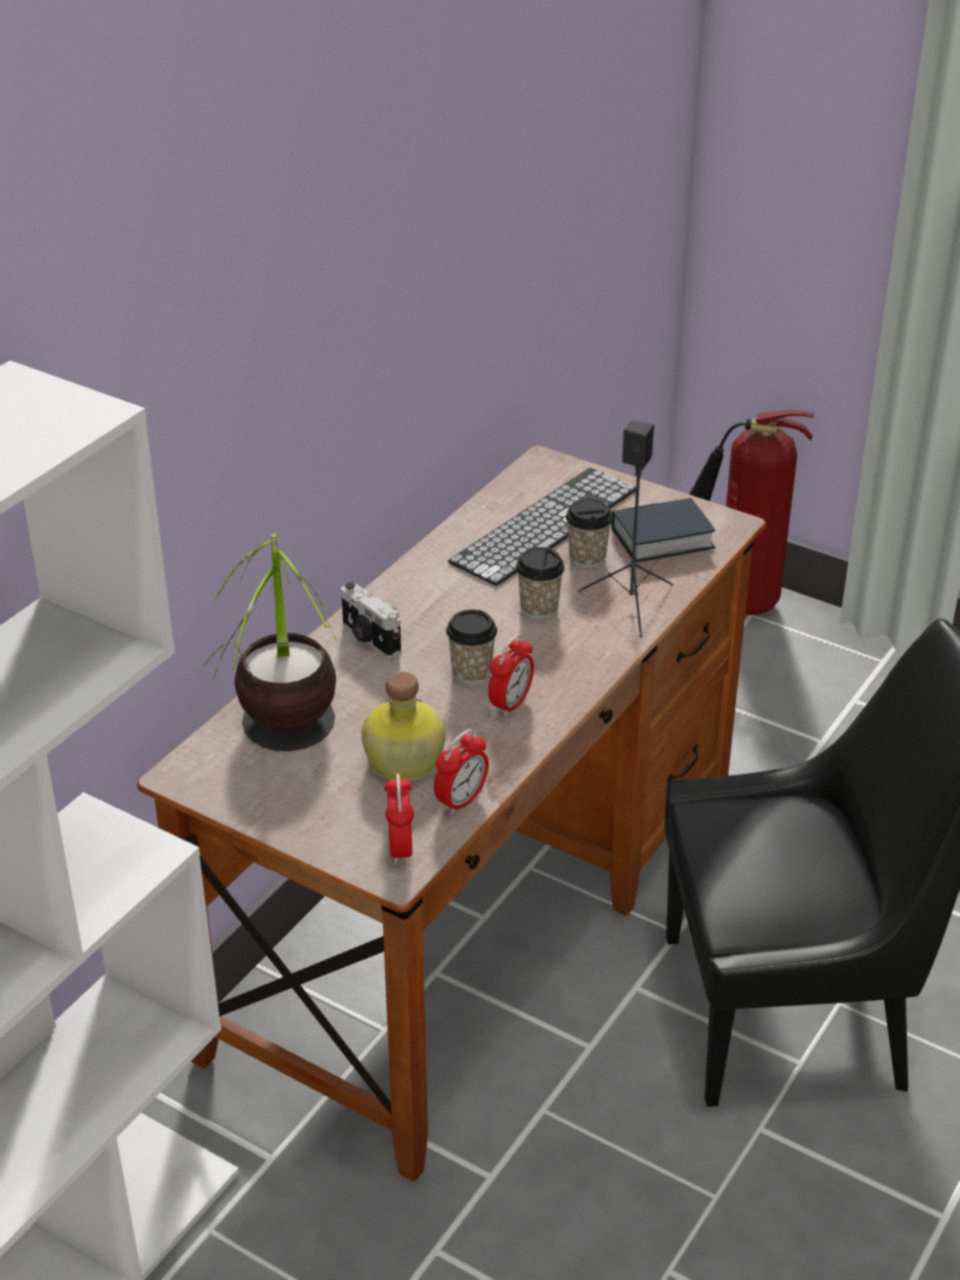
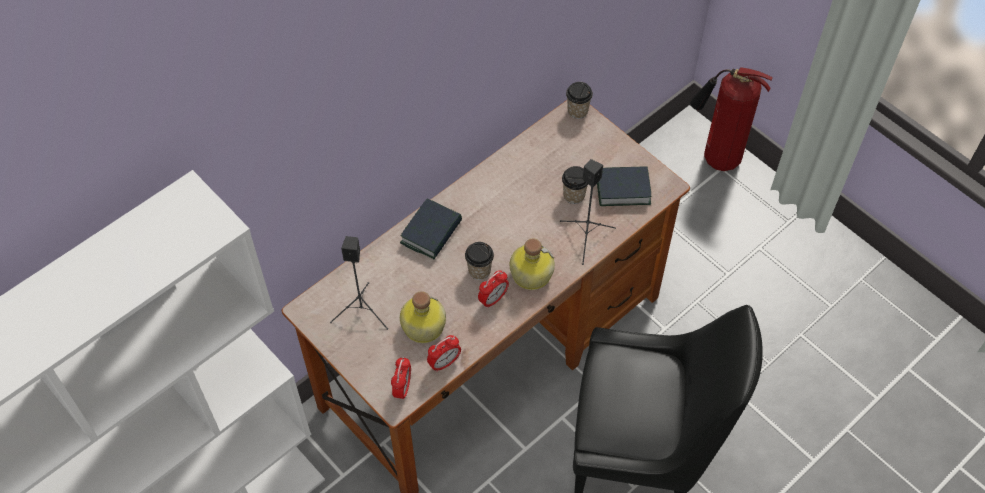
camera: 15 degrees right, 20 degrees up
(287, 758) = (363, 311): potted plant -> black speaker
(369, 639) = (431, 232): camera -> book
(539, 608) = (533, 230): cup -> cup (577, 111)
(545, 525) = (558, 164): keyboard -> none
(558, 662) = (530, 274): none -> bottle

